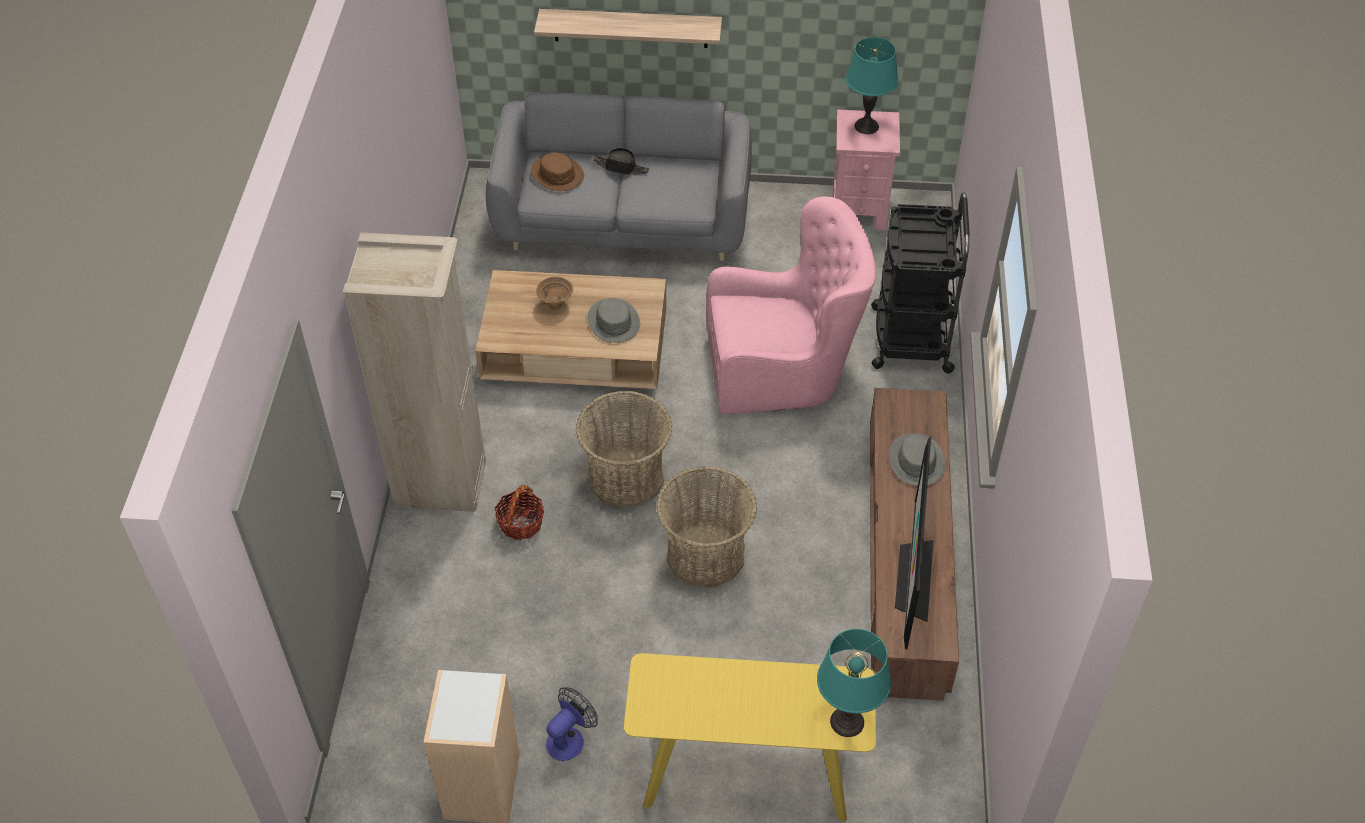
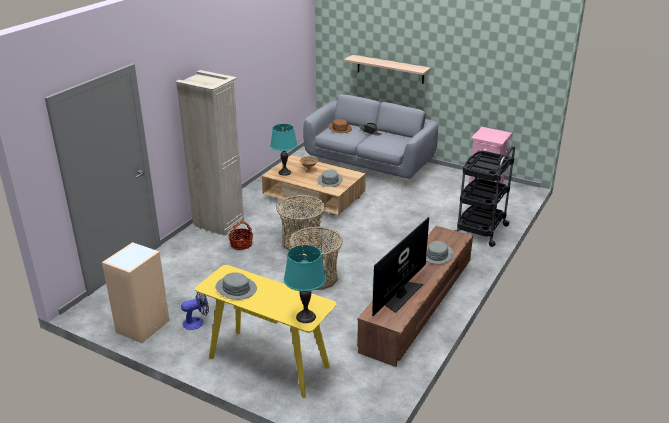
camera: 25 degrees right, 20 degrees down
(694, 704) = (236, 288): none -> grey hat
(784, 371) = (406, 226): pink armchair -> none
(866, 126) = (492, 133): turquoise table lamp -> turquoise table lamp (285, 172)

